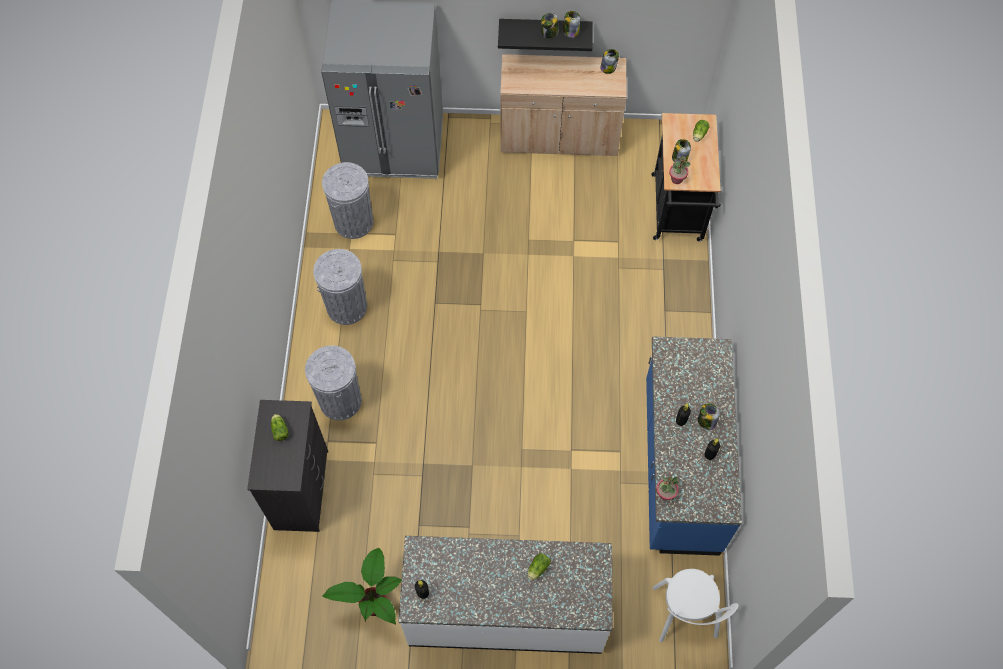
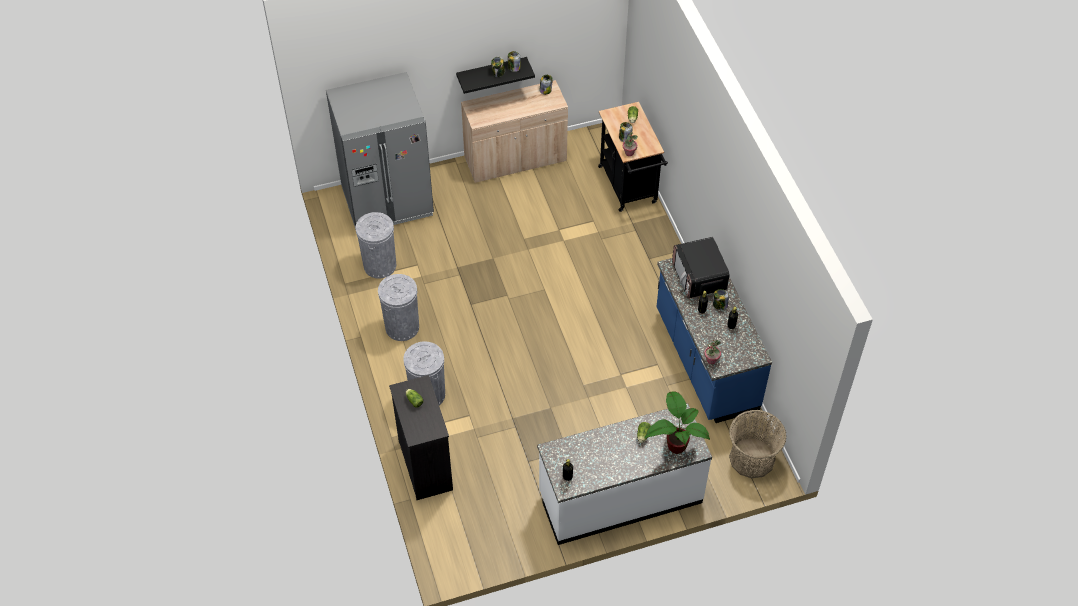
camera: 20 degrees left, 10 degrees down
(374, 602) = (518, 524): potted plant -> potted plant (675, 445)
(685, 616) = (752, 458): white chair -> basket
(695, 374) = (699, 277): none -> microwave

